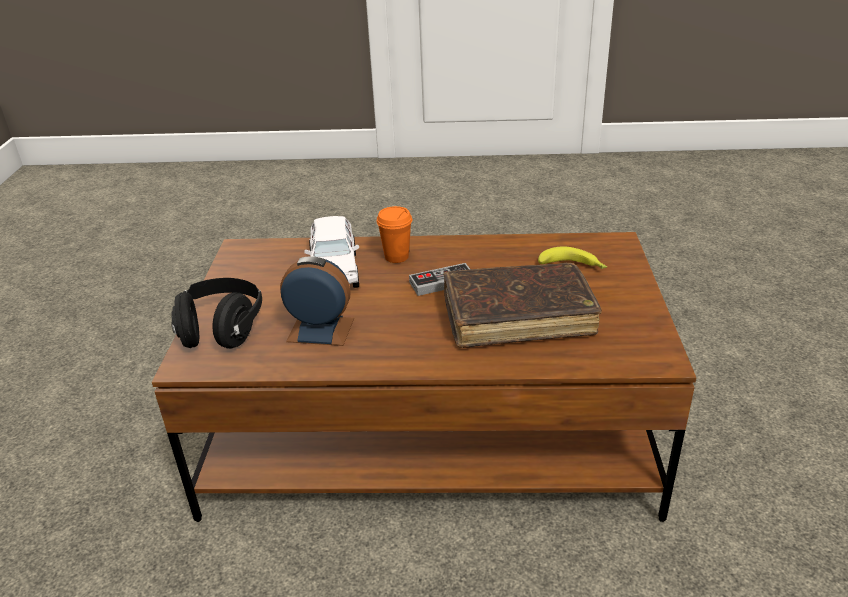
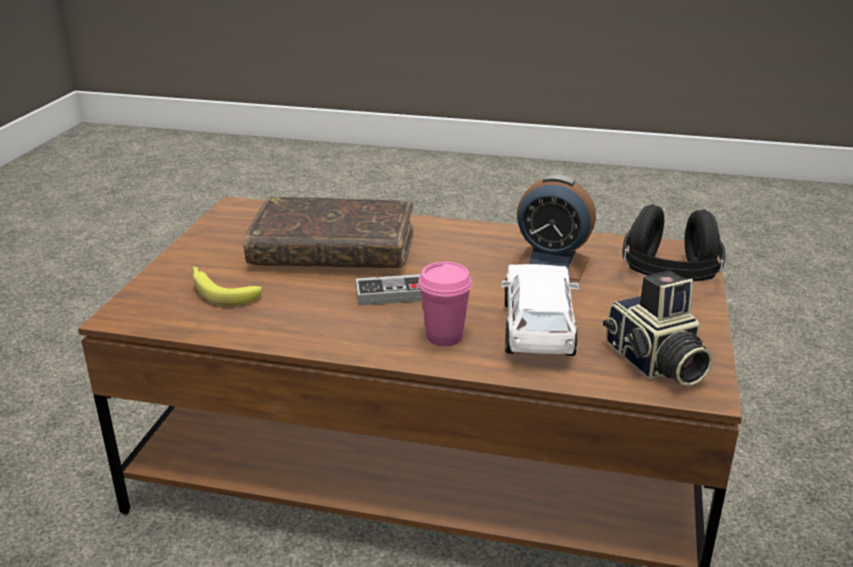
camera: 170 degrees left, 5 degrees down
(262, 259) = (654, 363): none -> camera
(396, 257) = (444, 337): orange cup -> pink cup

